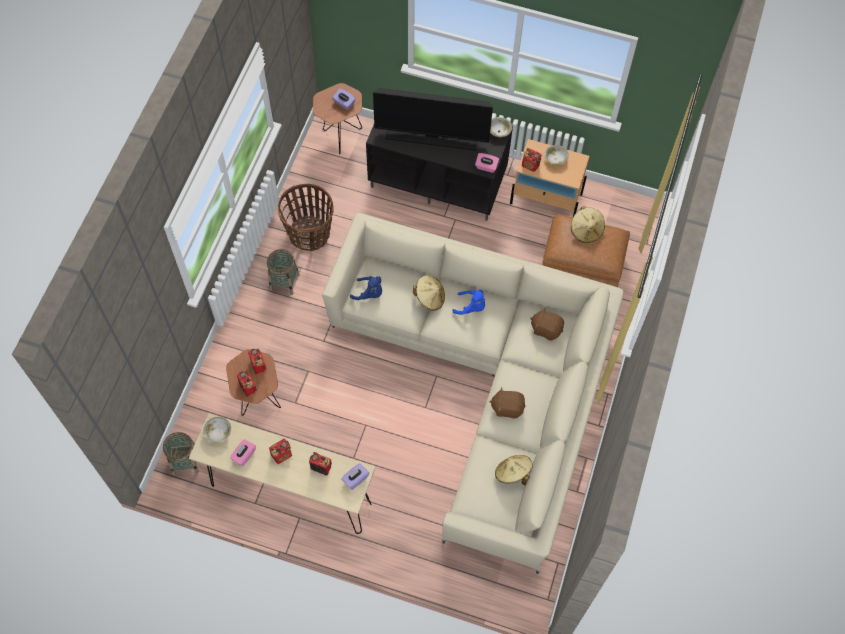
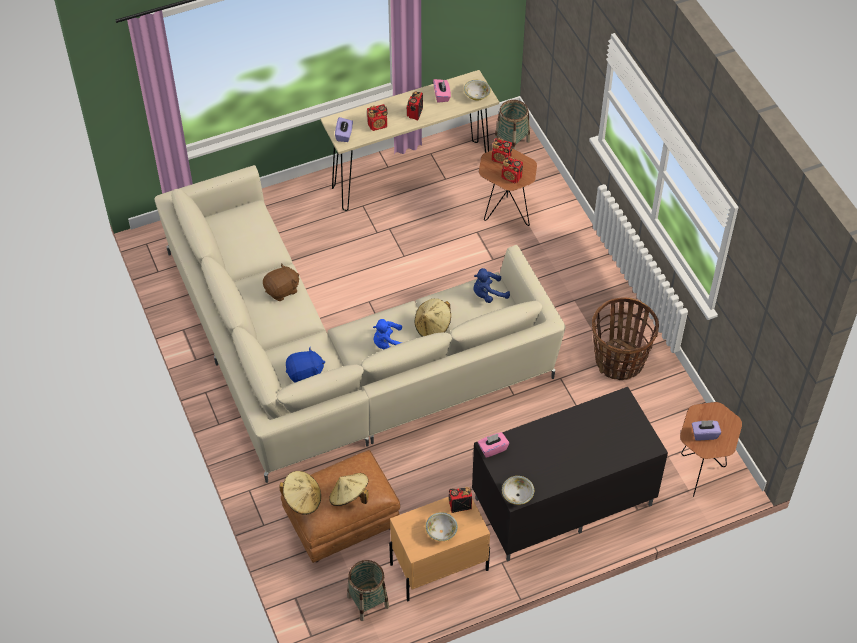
camera: 140 degrees right, 10 degrees down
(284, 282) = (592, 308): basket -> basket (368, 601)
(432, 138) = (573, 438): television -> none
(512, 473) = (234, 248): beige hat -> beige hat (302, 499)
(546, 329) = (305, 374): brown plush toy -> blue plush toy

